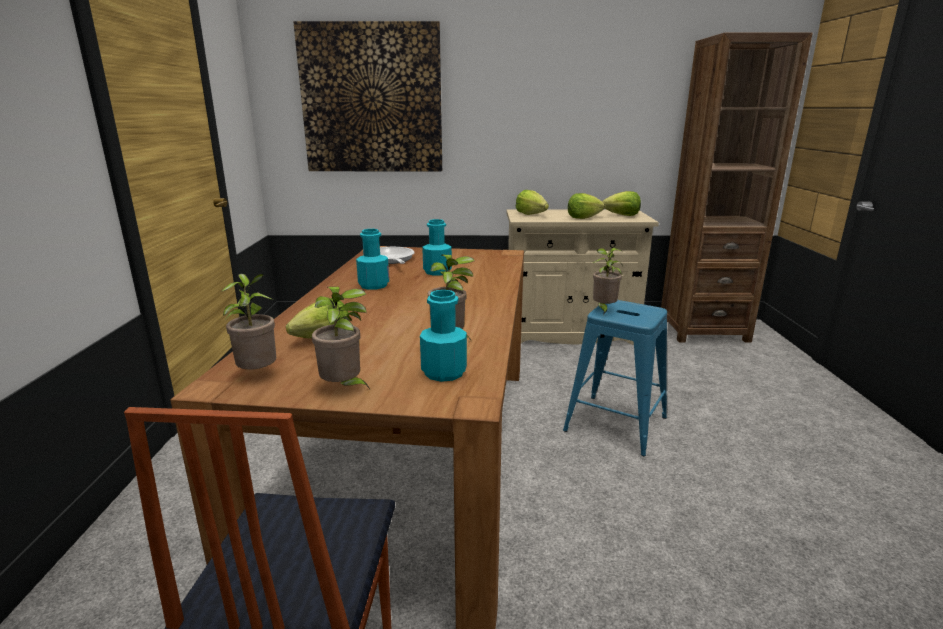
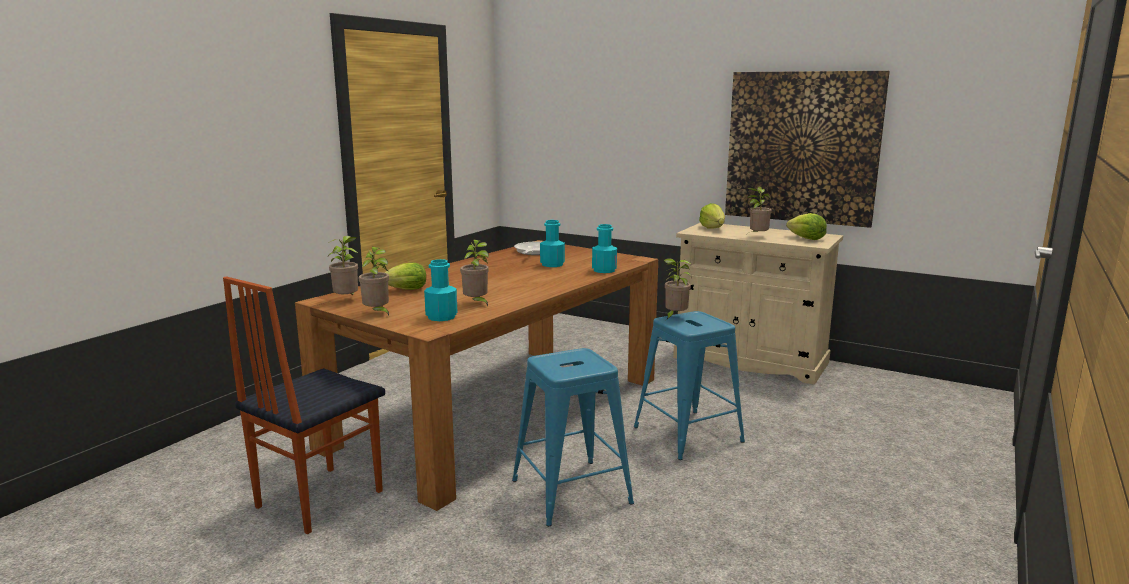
camera: 30 degrees right, 5 degrees down
(372, 99) = (588, 111): picture -> picture (802, 147)
(373, 285) = (490, 266): turquoise bottle -> turquoise bottle (604, 270)
(583, 217) = (757, 236): lettuce -> potted plant
(601, 538) = (571, 492): none -> blue stool
(703, 330) = (912, 387): brown bookcase -> none

